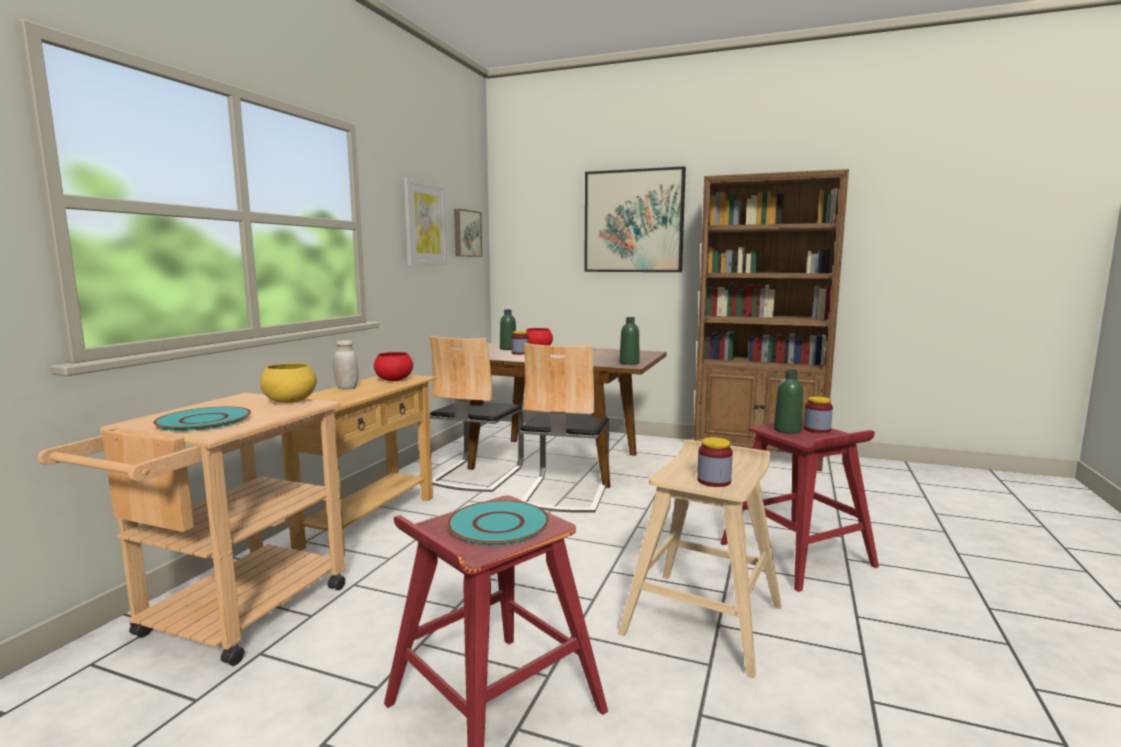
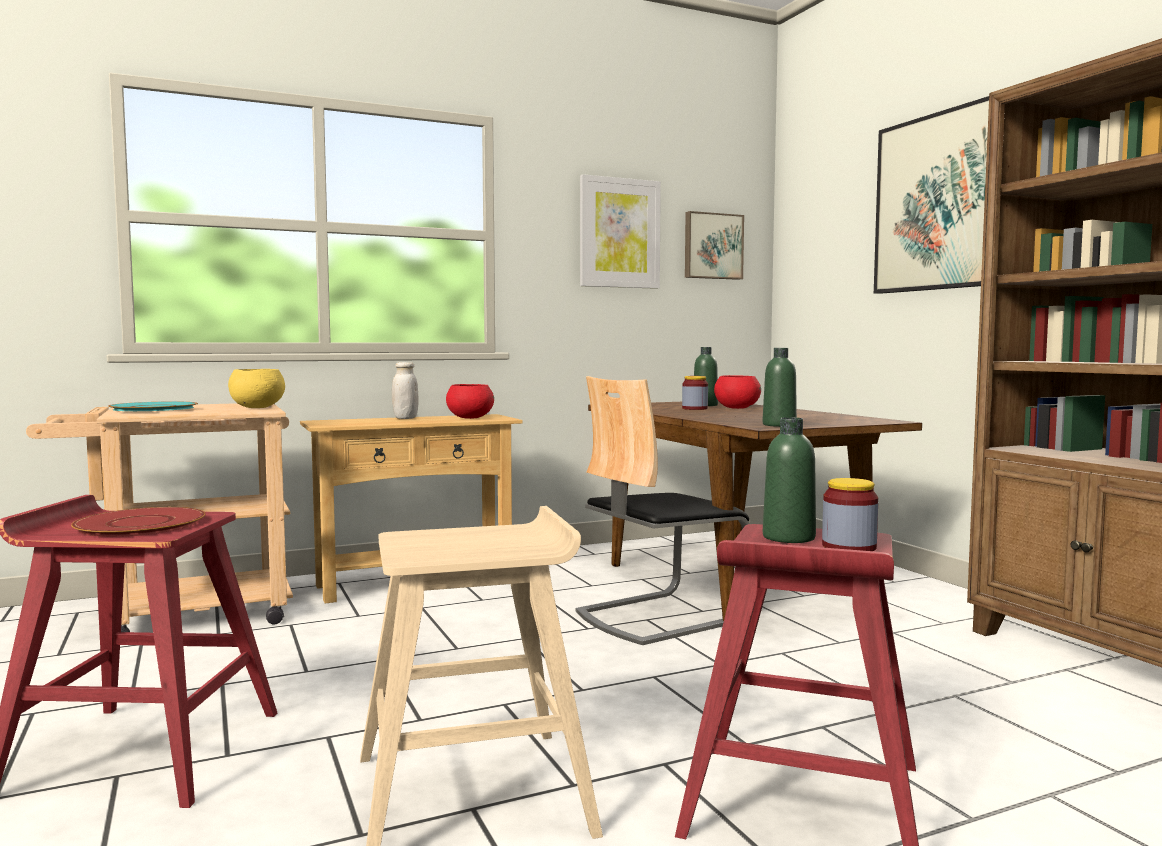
camera: 45 degrees right, 5 degrees down
(476, 474) = (607, 572): chair -> none
(499, 524) = (141, 524): turquoise plate -> red plate
(714, 481) = (428, 549): jar -> none

